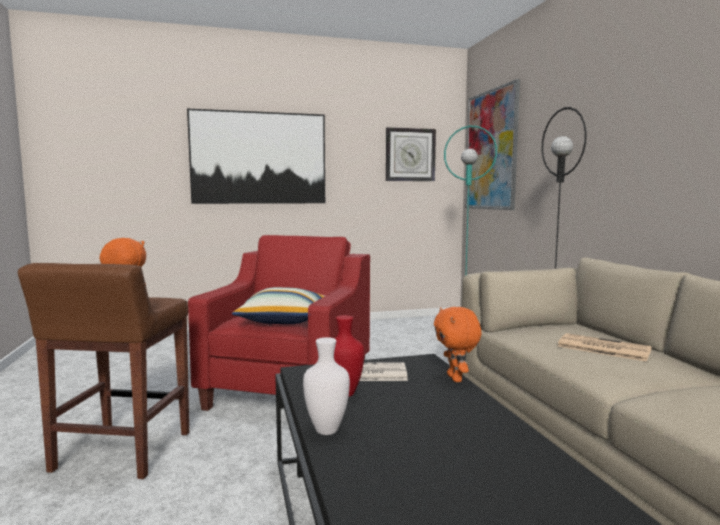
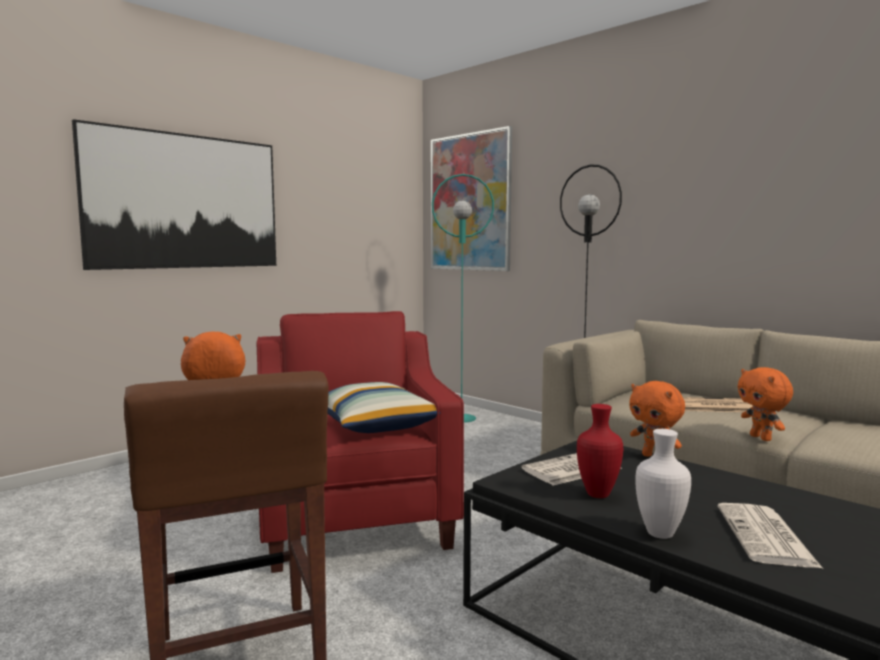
camera: 30 degrees left, 0 degrees up
(407, 457) = (766, 537): none -> newspaper
(410, 155) = (369, 203): wall clock -> none
(598, 383) = (761, 438): none -> orange plush toy

